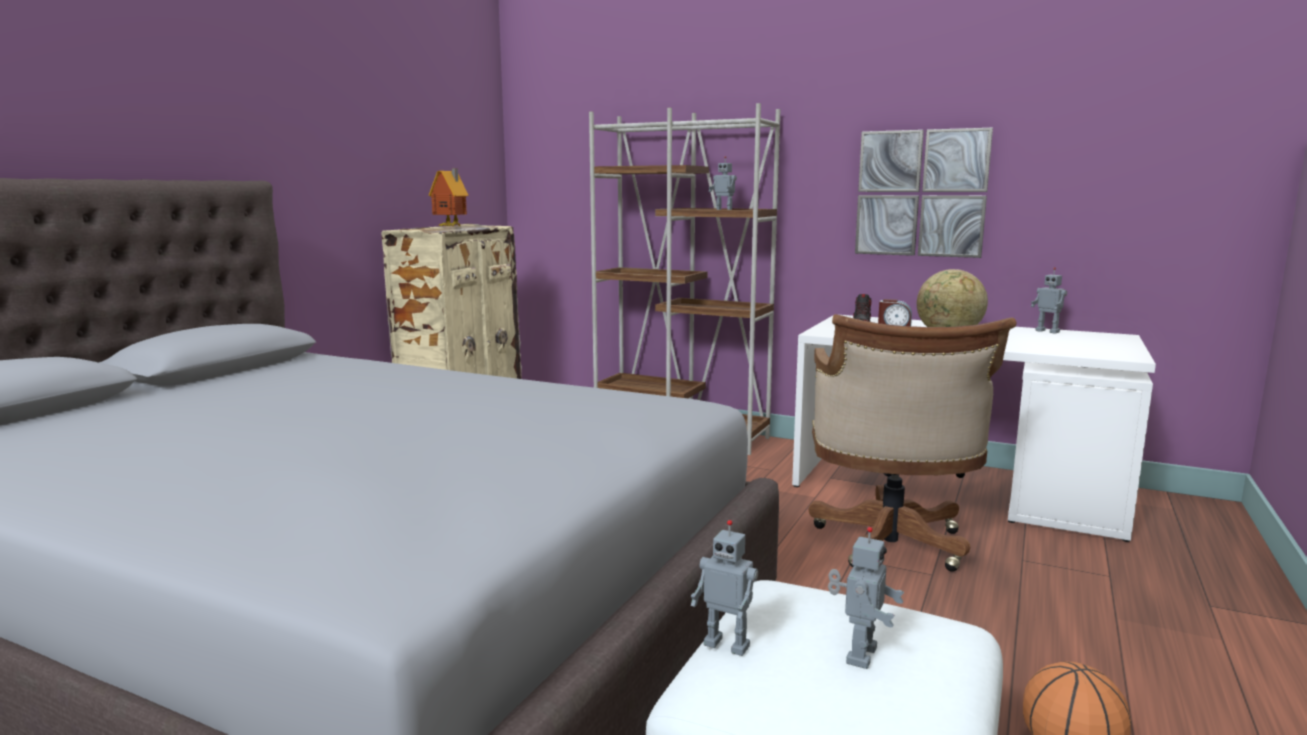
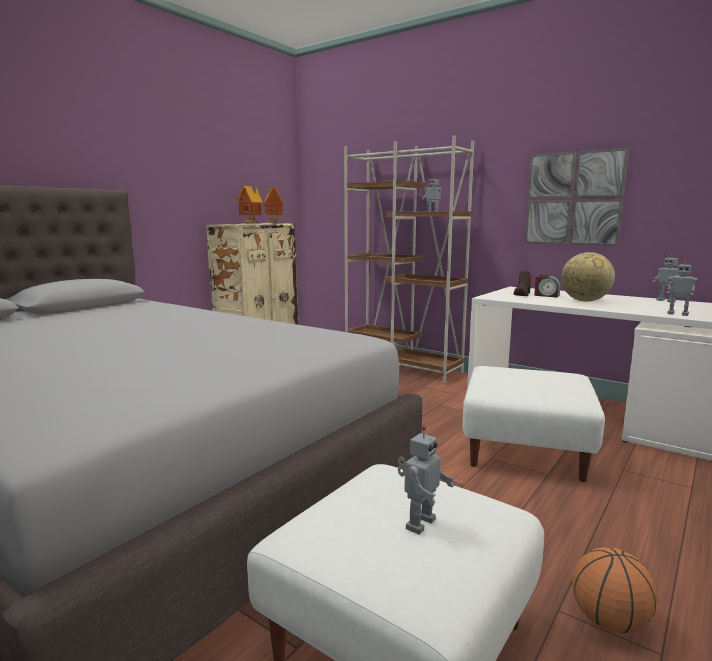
camera: 10 degrees right, 0 degrees up
(480, 224) = (273, 222): none -> toy house
(727, 644) = (326, 506): toy robot -> toy robot (678, 314)
(892, 545) = (524, 451): office chair -> white ottoman

